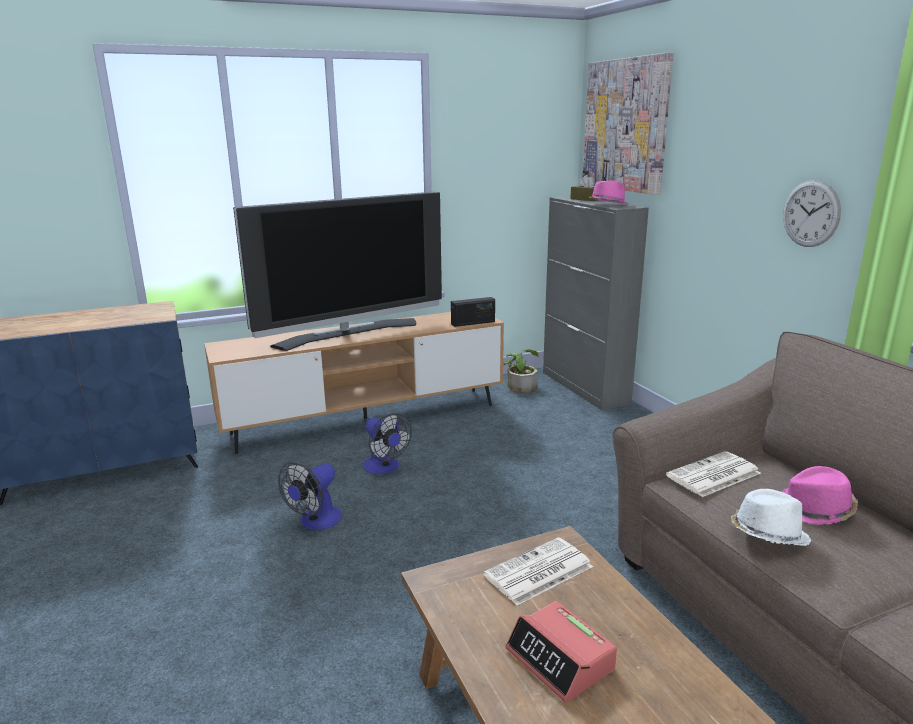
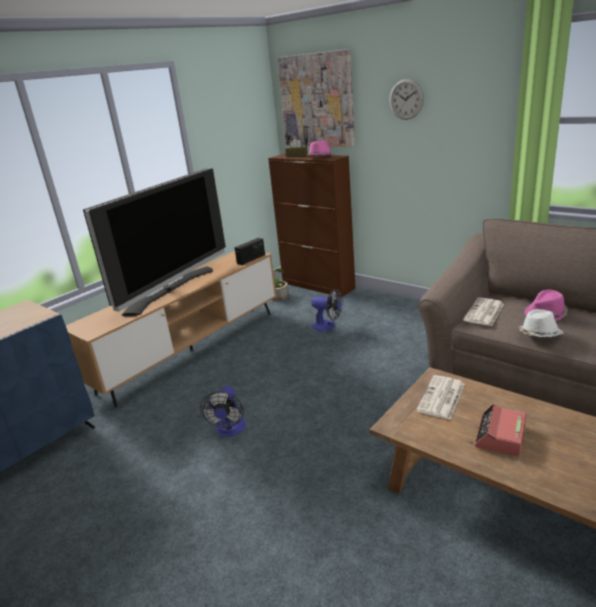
camera: 25 degrees left, 5 degrees up
(385, 468) = (240, 378): fan -> fan (328, 326)
(560, 660) = (500, 436): alarm clock -> alarm clock turned 90 degrees clockwise
(584, 388) = (318, 285): grey cabinet -> brown cabinet
(811, 213) = (470, 146): wall clock -> wall clock (406, 99)

